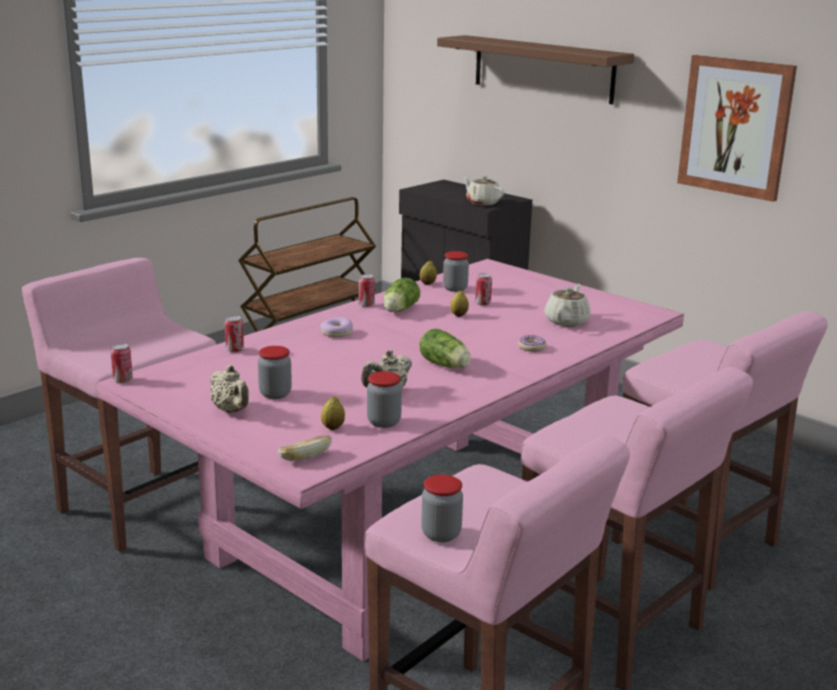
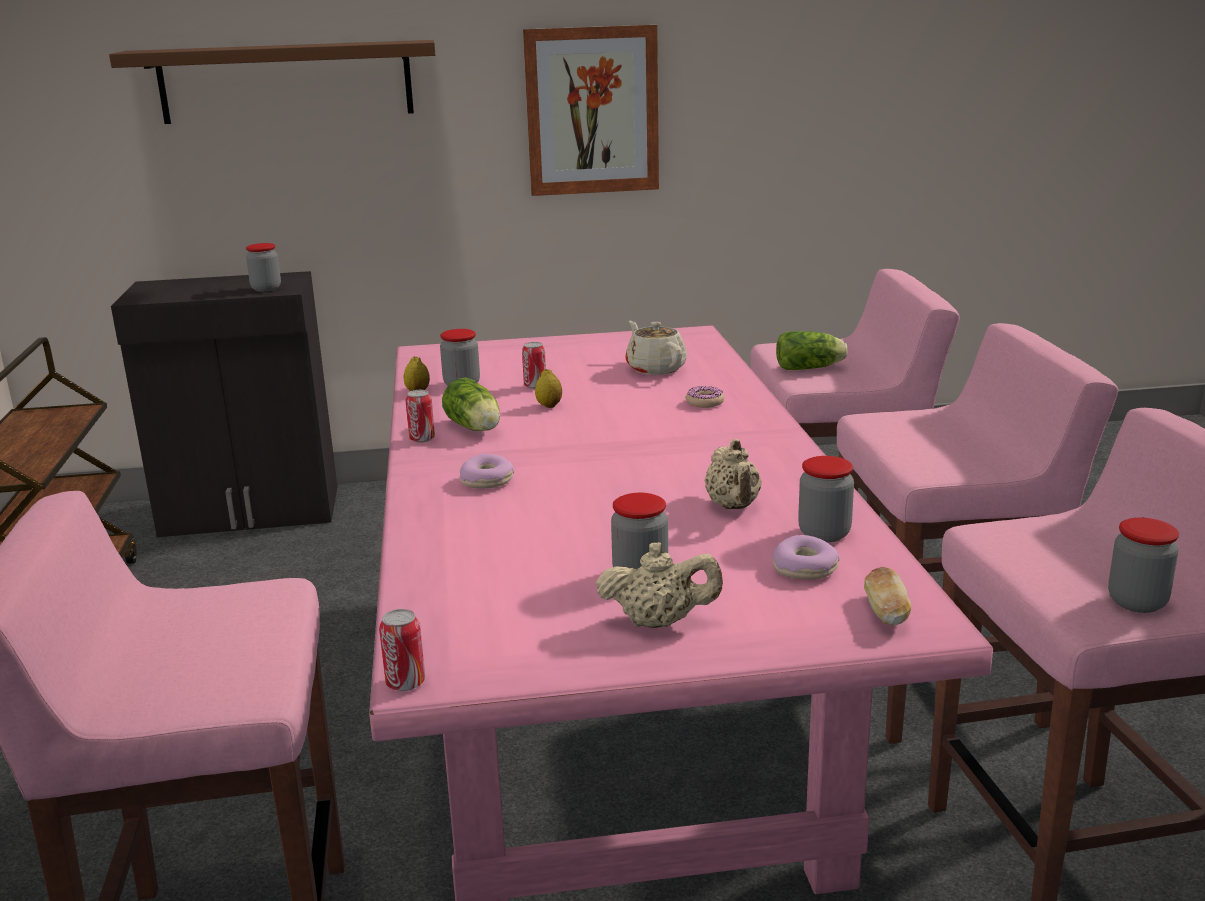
camera: 50 degrees left, 0 degrees up
(235, 350) = (431, 561): can -> none
(333, 427) = (805, 568): lemon -> donut
(446, 366) = (694, 454): lettuce -> lettuce (811, 368)
(482, 202) = (266, 288): beige teapot -> jar

